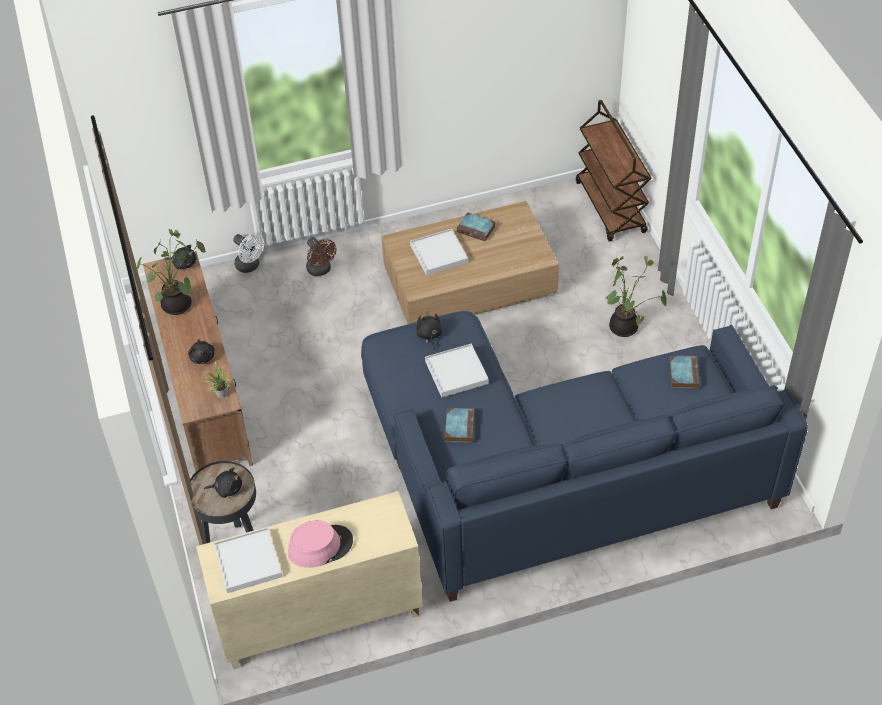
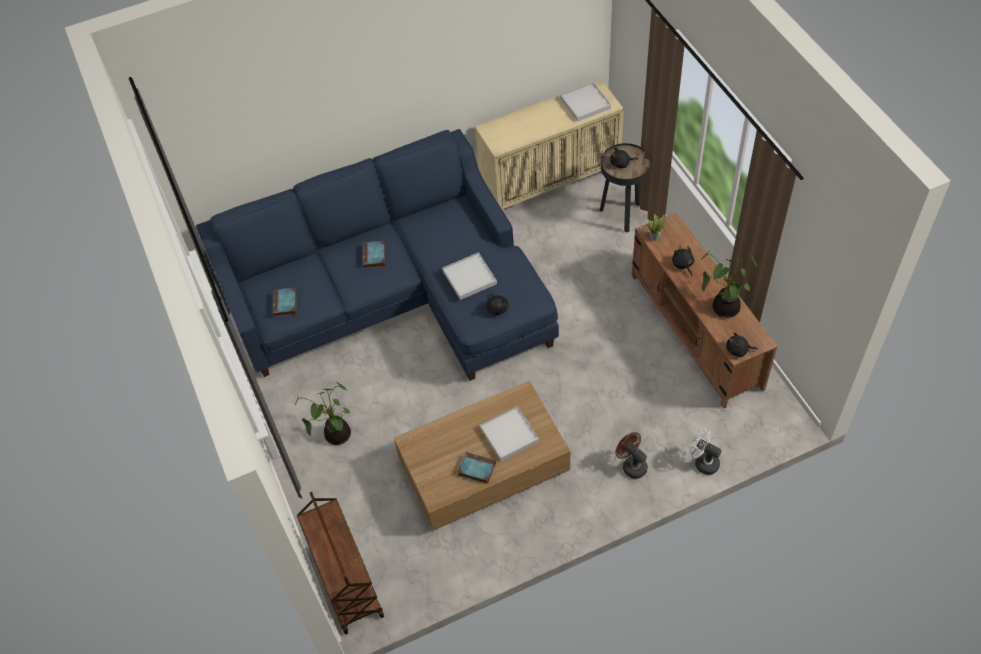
camera: 175 degrees right, 5 degrees up
(320, 546) = (540, 117): pink hat -> none
(459, 426) = (461, 236): book -> book (374, 257)

